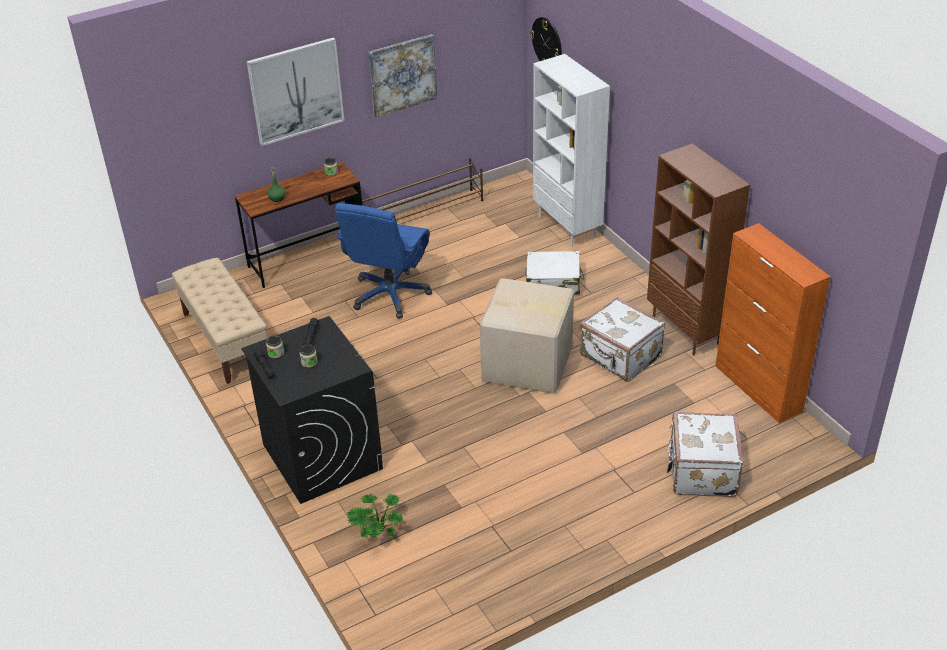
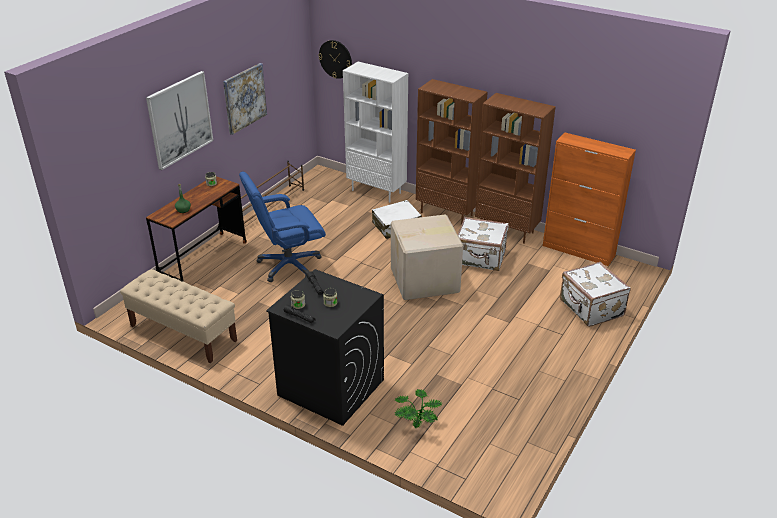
camera: 30 degrees left, 5 degrees down
(390, 294) = (288, 265): blue office chair -> blue office chair turned 75 degrees clockwise
(630, 283) = (447, 214): none -> brown bookcase

